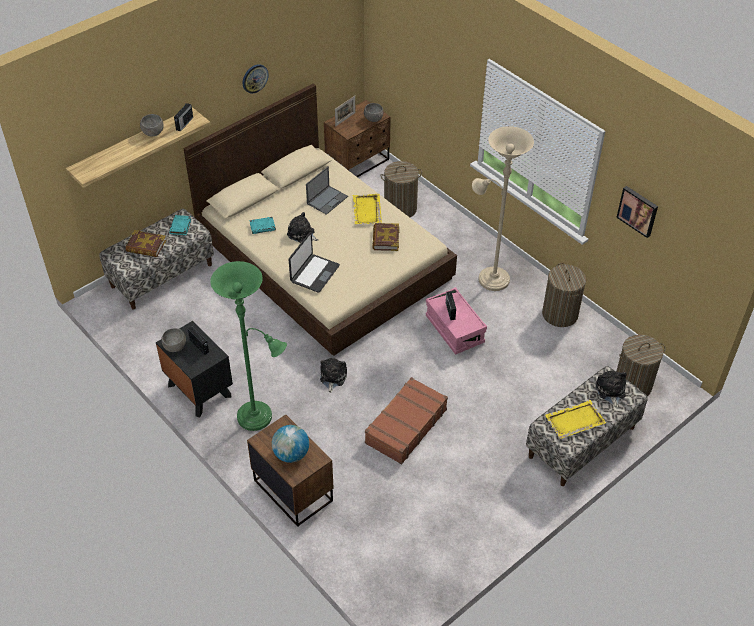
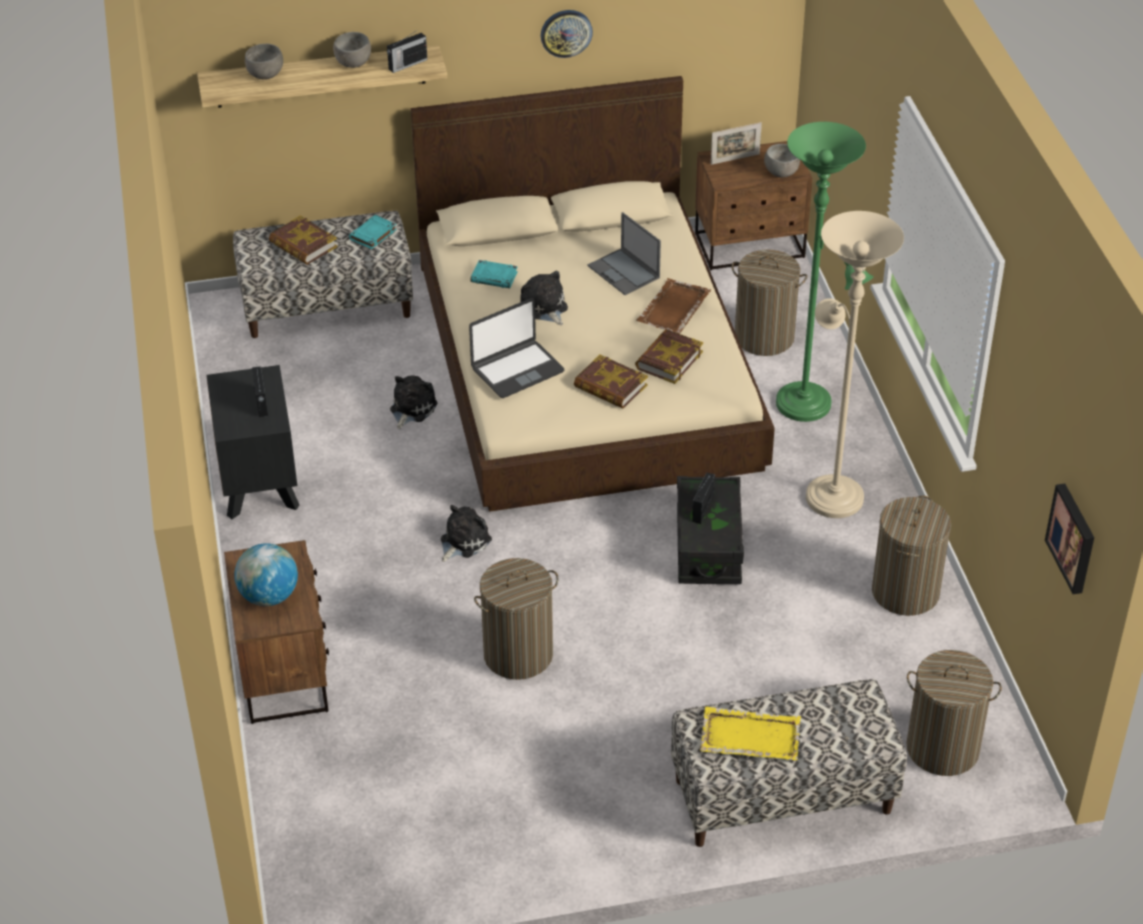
camera: 30 degrees right, 5 degrees down
(174, 347) = (227, 390): grey bowl -> grey bowl (265, 75)
(259, 417) = (313, 554): green floor lamp -> green floor lamp (809, 407)
(327, 200) = (624, 272): laptop -> laptop turned 75 degrees clockwise
(367, 211) = (673, 309): yellow tray -> brown tray
(368, 264) = (610, 387): none -> book
(405, 426) = (518, 654): brown suitcase -> laundry basket
(454, 329) = (708, 547): pink storage box -> black storage box
(610, 391) = (847, 719): plush toy -> plush toy (411, 409)
(638, 210) = (1023, 423): picture -> picture (1073, 538)

